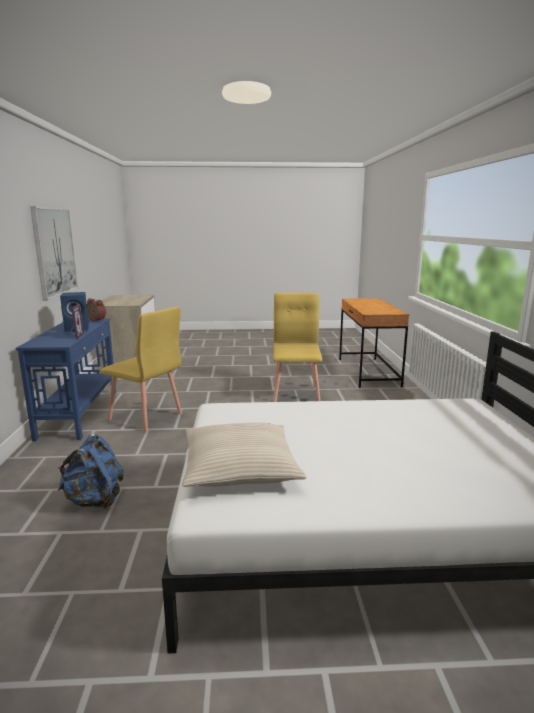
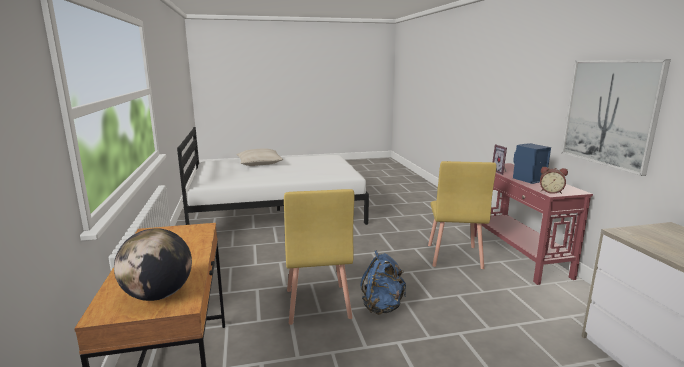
camera: 170 degrees right, 0 degrees up
(80, 413) = (517, 255): blue console table -> red console table
(94, 500) = (409, 211): blue backpack -> blue backpack (382, 306)
(145, 416) = (454, 256): yellow chair -> yellow chair turned 105 degrees counterclockwise
(239, 467) = (327, 162): beige pillow -> beige pillow (259, 163)
(361, 300) = (158, 295): none -> globe

